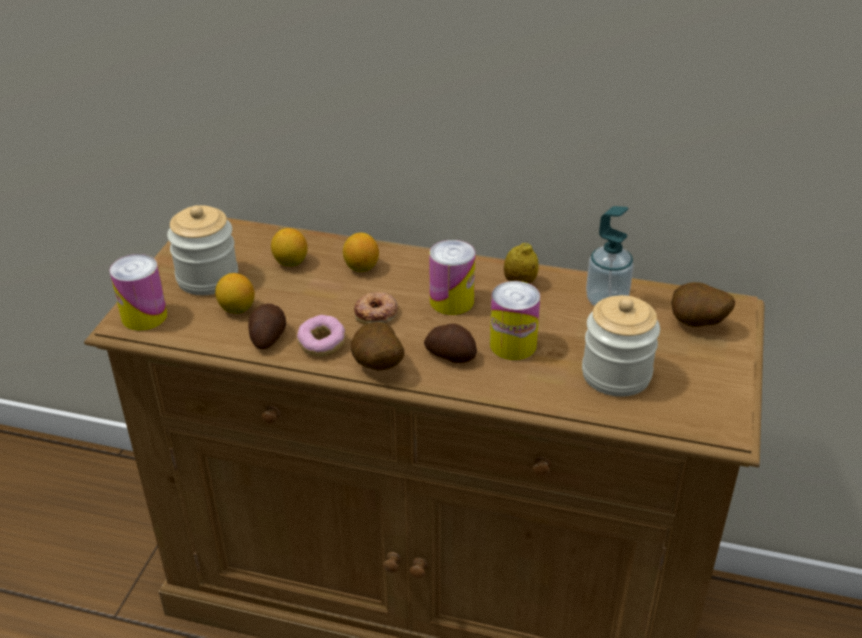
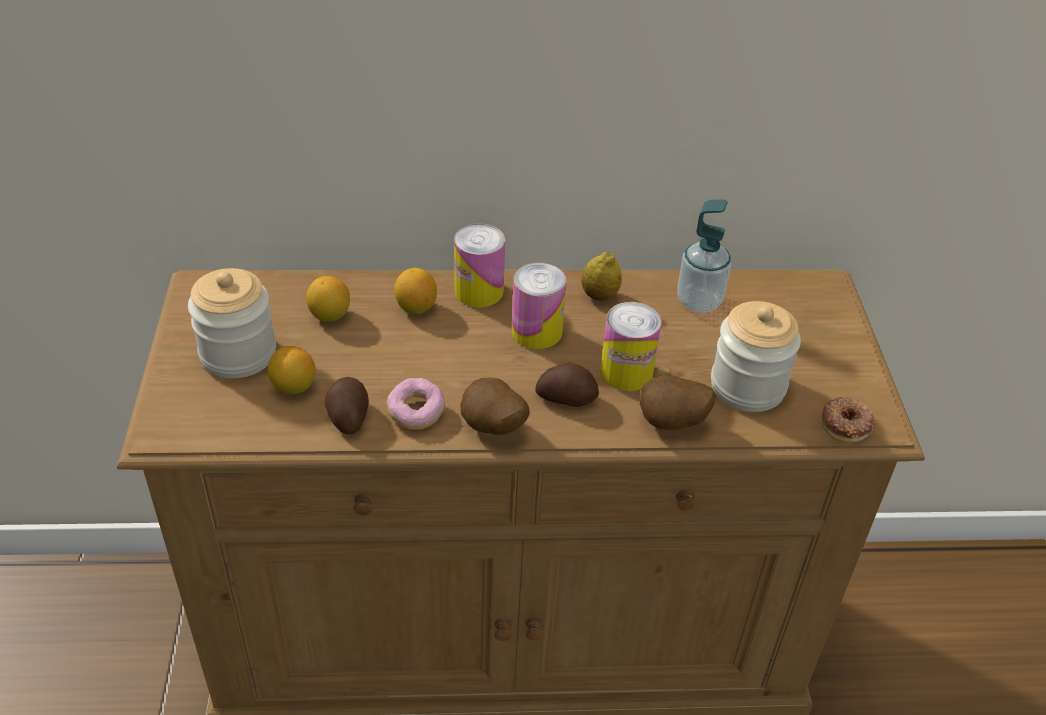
camera: 20 degrees left, 5 degrees up
(144, 316) = (182, 418): can -> can (479, 291)
(376, 313) = (460, 361): donut -> donut (846, 423)
(697, 325) = (800, 313): potato -> potato (671, 424)

